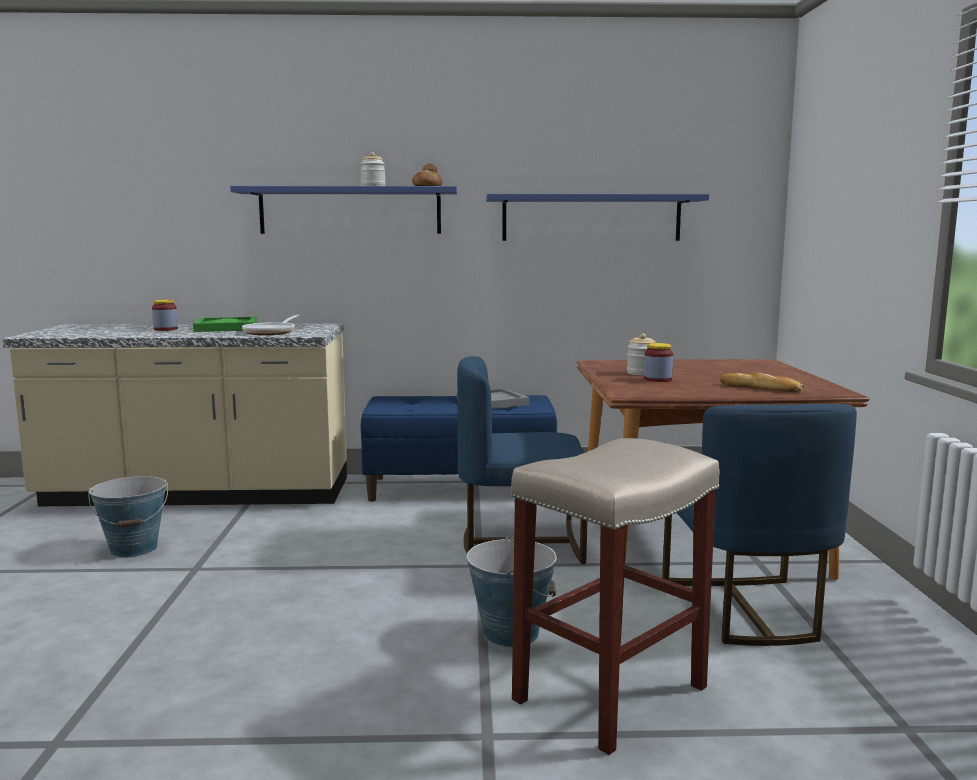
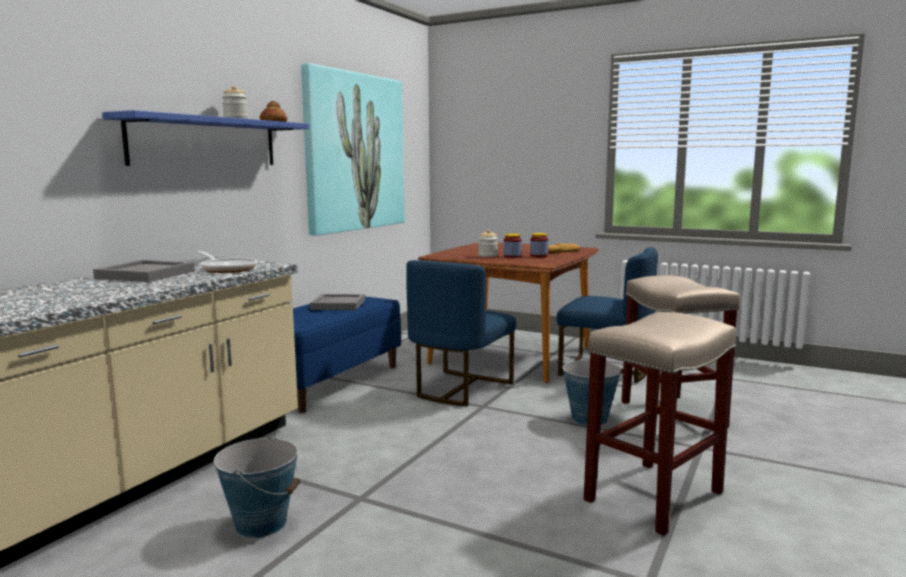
camera: 60 degrees left, 0 degrees up
(165, 329) = (92, 286): jar -> jar (539, 256)
(227, 328) = (147, 274): green tray -> grey tray
(282, 717) = (654, 495): none -> beige stool
(591, 218) = (354, 152): blue shelf -> picture

